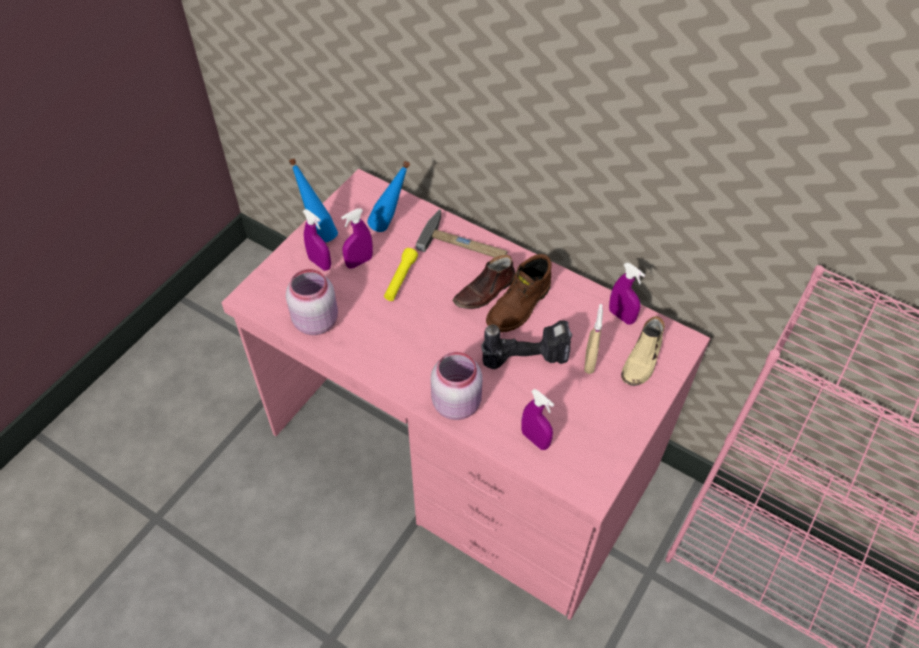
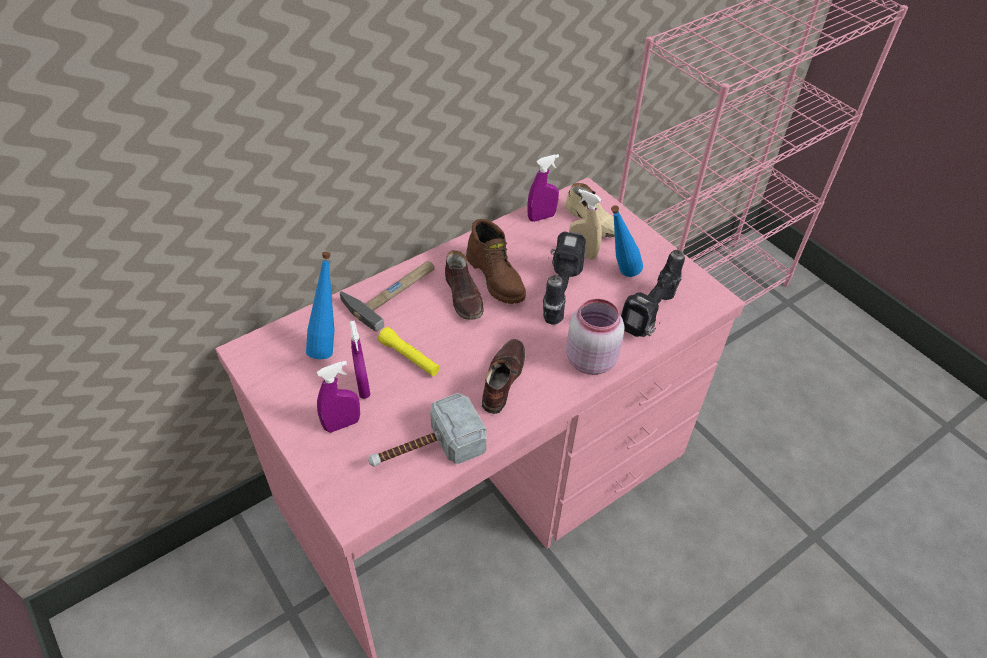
camera: 70 degrees left, 5 degrees down
(316, 320) = (426, 450): pink jar -> hammer
(318, 232) = (293, 413): blue bottle -> blue bottle (619, 275)
(405, 346) = (502, 379): none -> brown shoe
(535, 439) = (651, 316): purple spray bottle -> power drill

